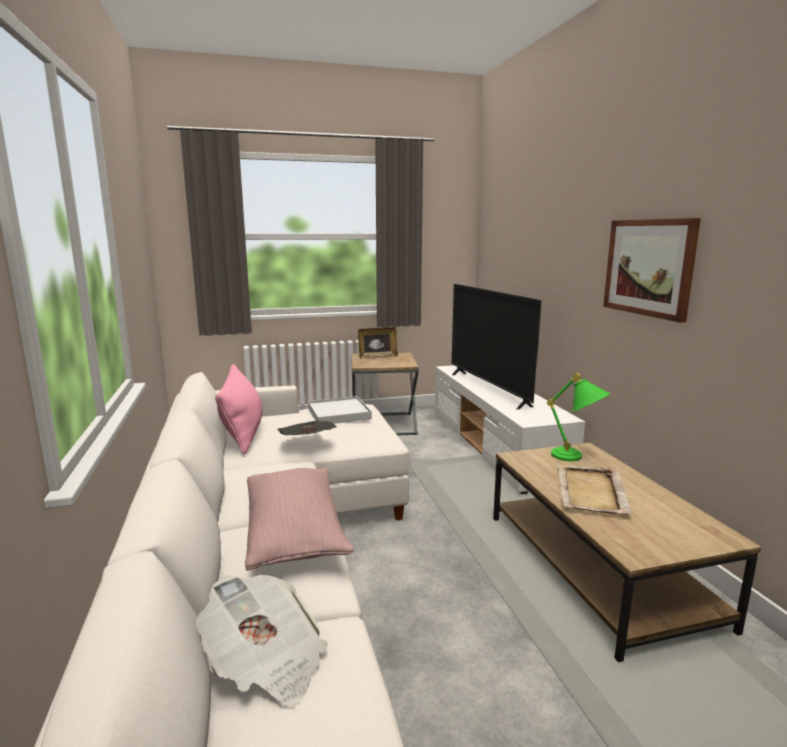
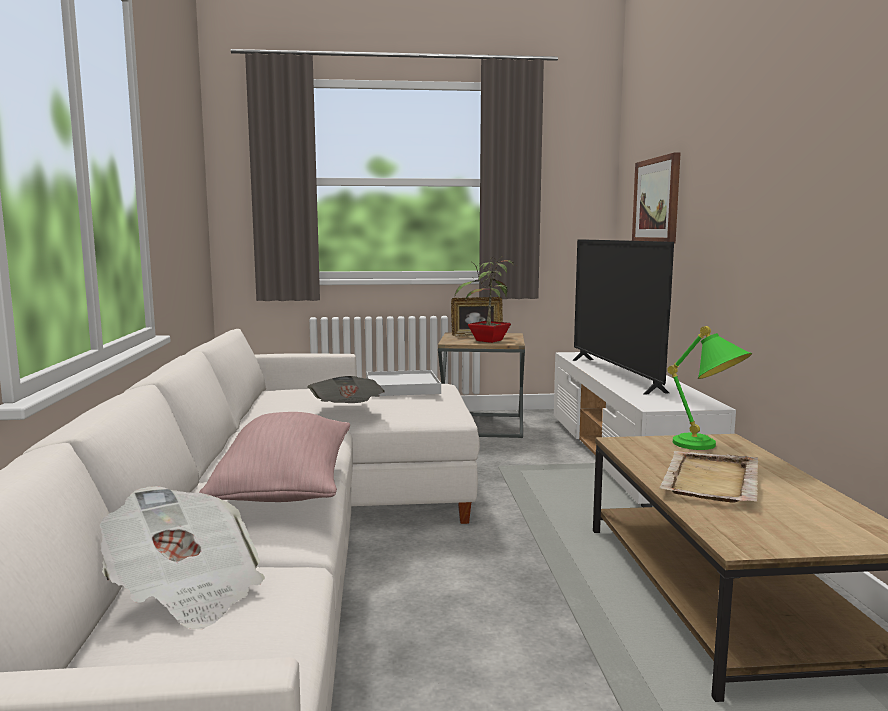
camera: 10 degrees right, 5 degrees down
(242, 432) = (276, 399): pink pillow -> none
(389, 363) = (488, 341): none -> potted plant
(649, 267) = (810, 181): picture -> picture (657, 200)

